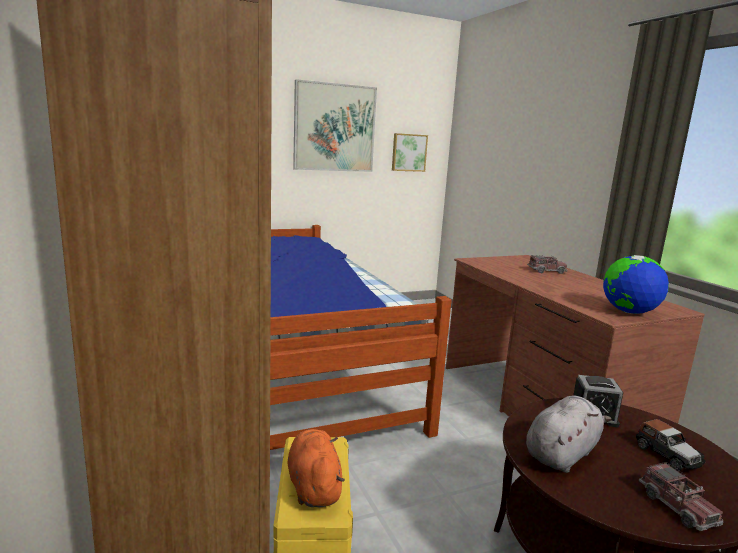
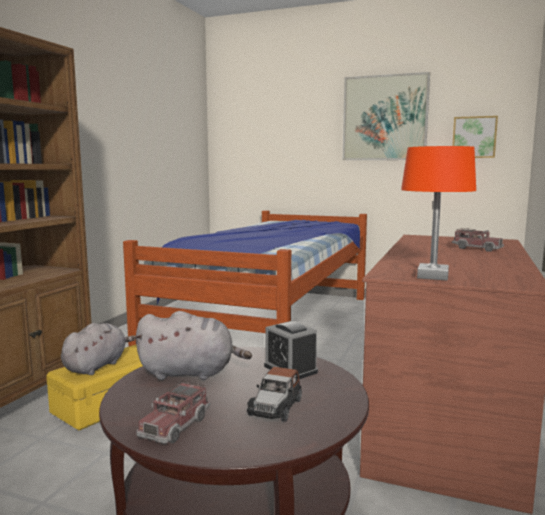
camera: 45 degrees right, 5 degrees down
(313, 486) = (97, 366): orange plush toy -> grey plush toy
(629, 312) = (432, 276): globe -> orange table lamp

